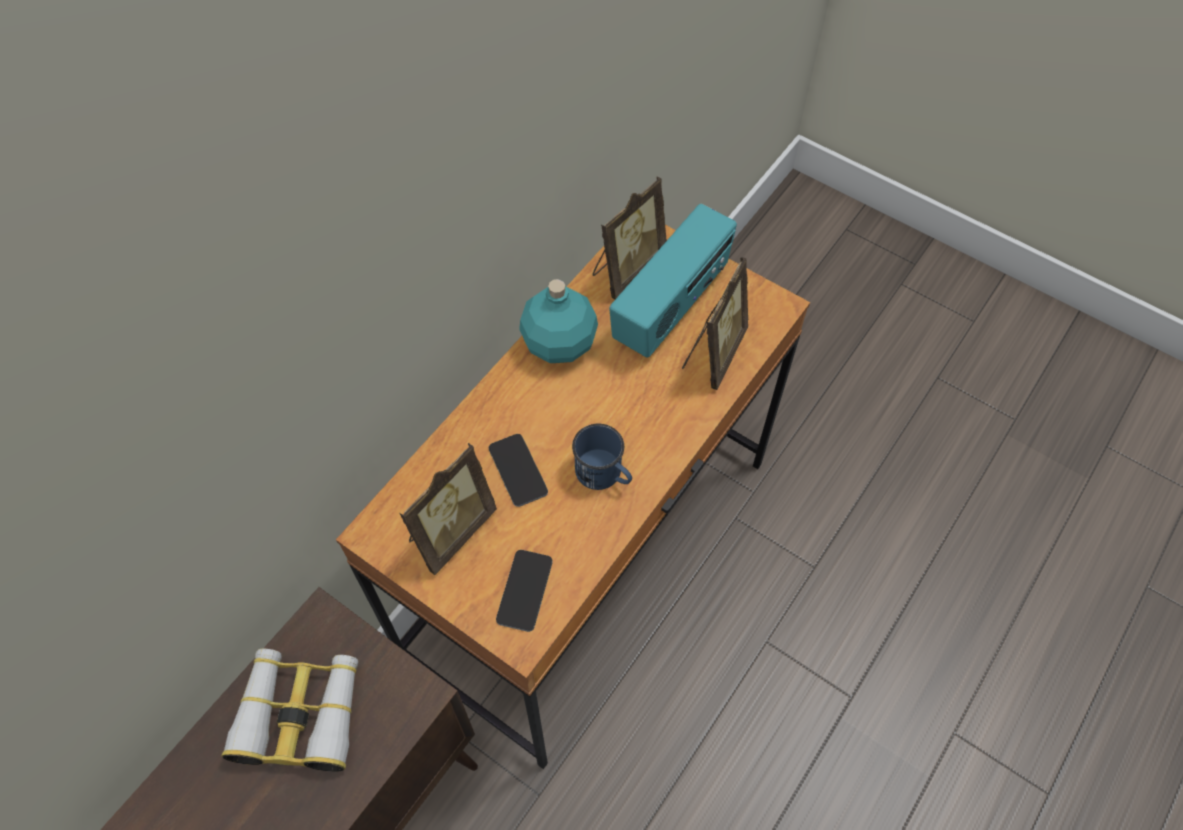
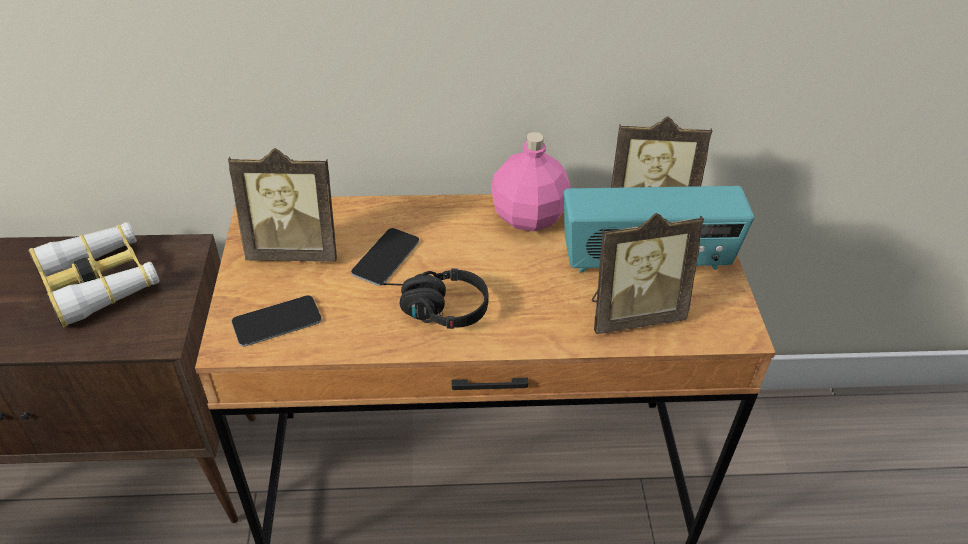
camera: 50 degrees right, 15 degrees down
(558, 343) = (527, 216): turquoise bottle -> pink bottle
(604, 474) = (433, 310): blue mug -> black headphones

